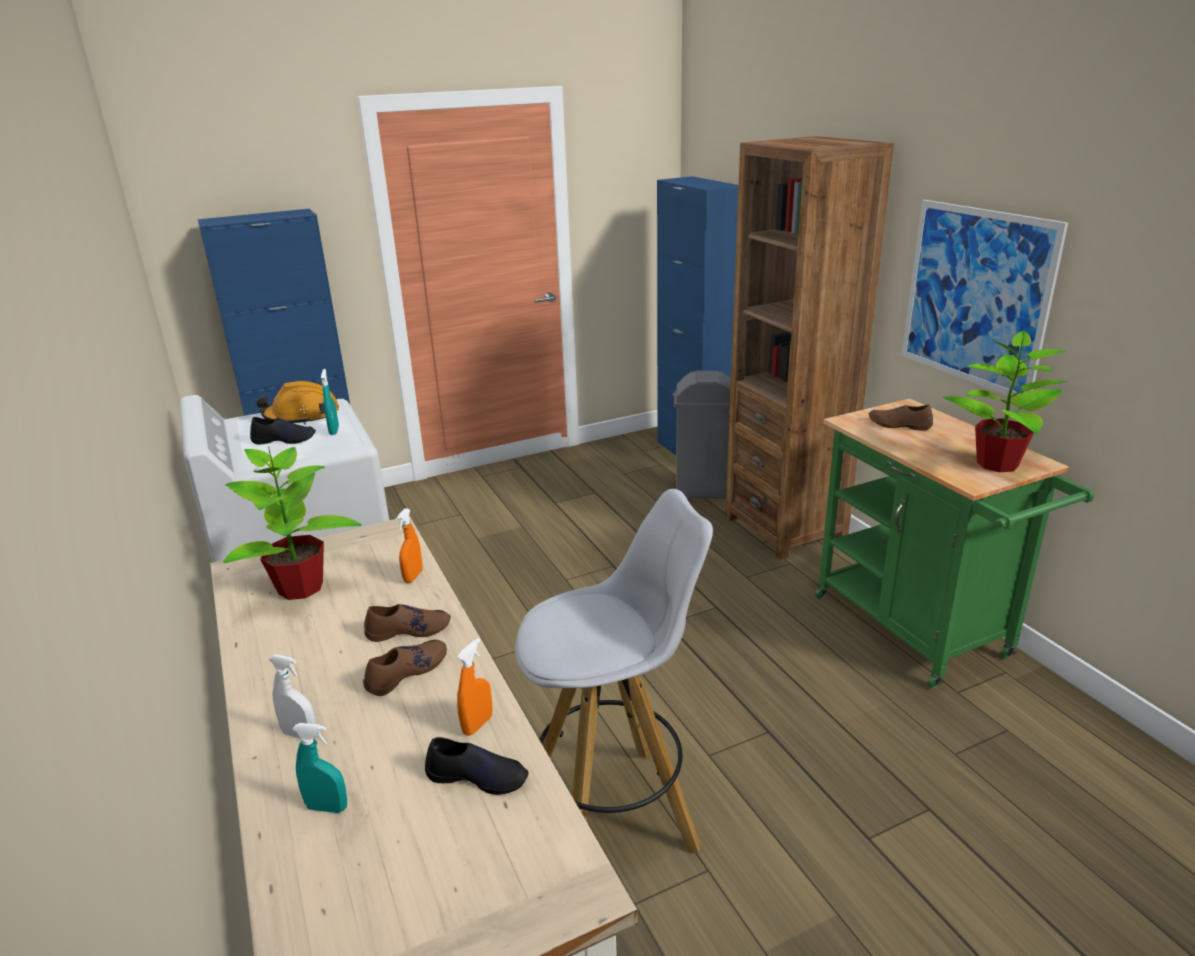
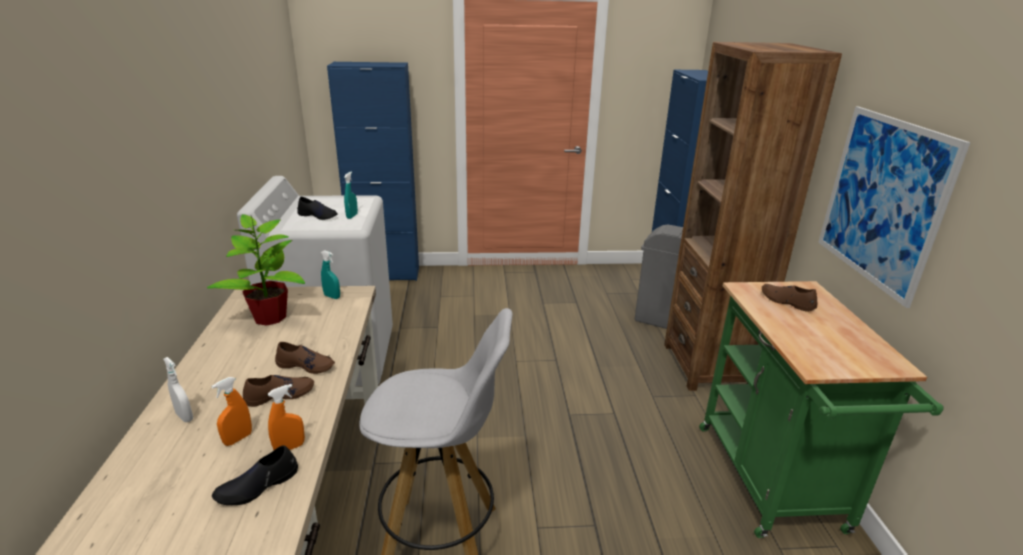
camera: 20 degrees right, 0 degrees up
(302, 417) = (342, 203): orange hard hat -> none
(327, 807) = (155, 473): turquoise spray bottle -> turquoise spray bottle (332, 296)
(413, 576) = (341, 329): orange spray bottle -> orange spray bottle (238, 439)
(478, 776) = (258, 486): black shoe -> black shoe turned 105 degrees clockwise
(996, 464) = (852, 357): potted plant -> none

